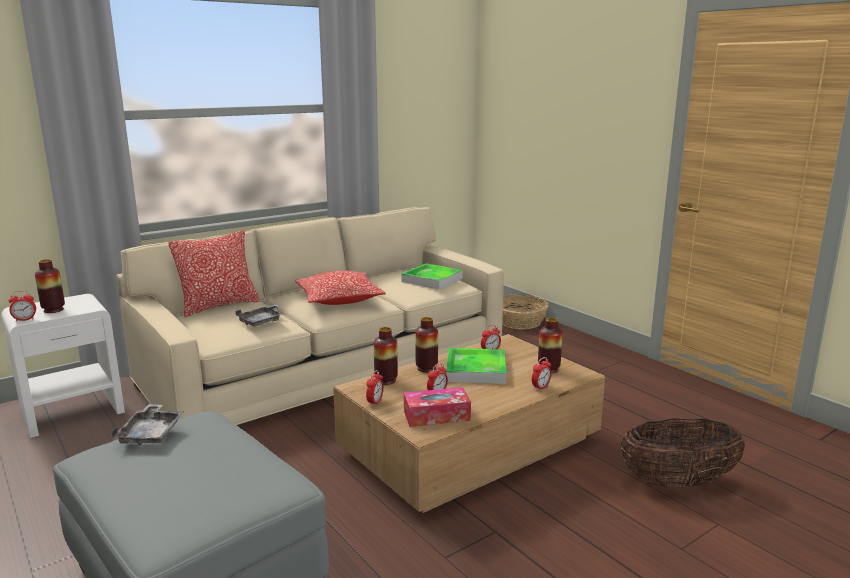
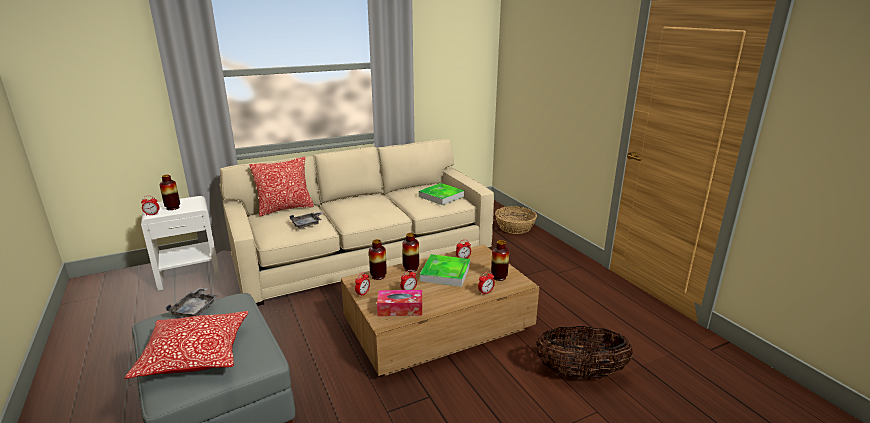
camera: 10 degrees right, 5 degrees up
(339, 299) = (368, 209): pillow -> pillow (195, 355)

